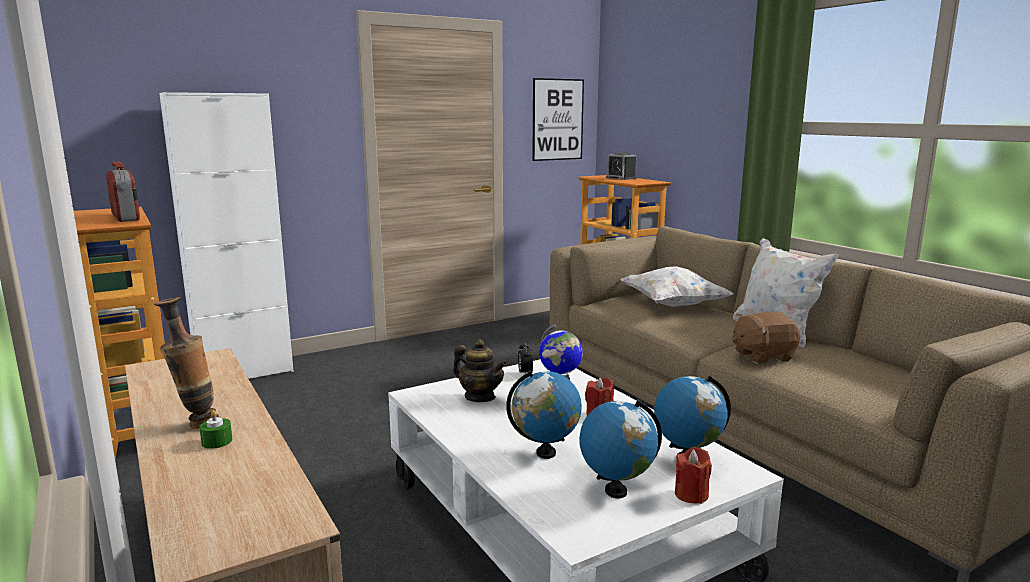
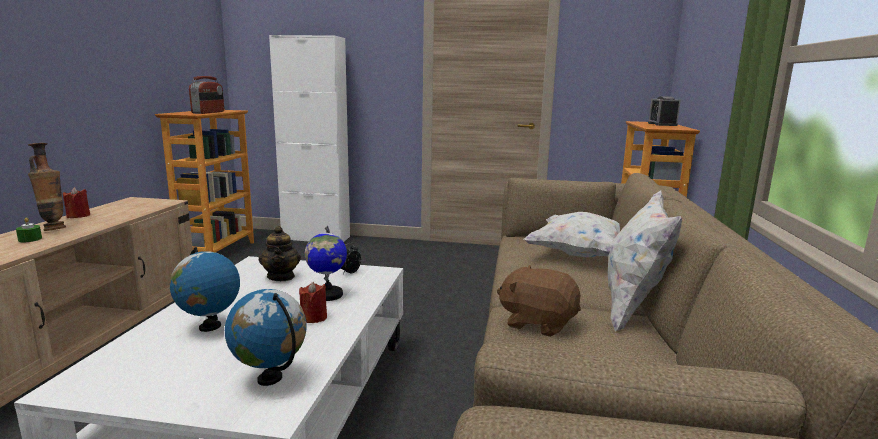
camera: 40 degrees right, 0 degrees up
(557, 119) = (621, 63): picture -> none
(616, 491) = (167, 373): globe -> none
(691, 494) = (194, 405): red candle -> red candle (78, 216)

